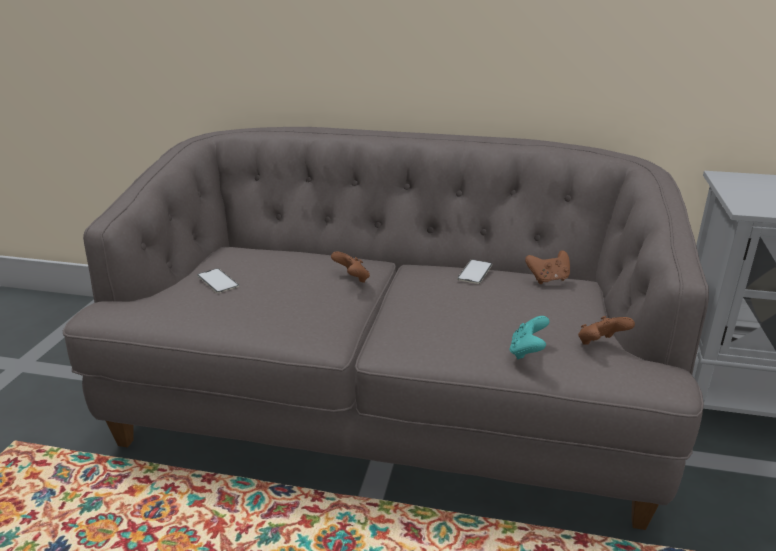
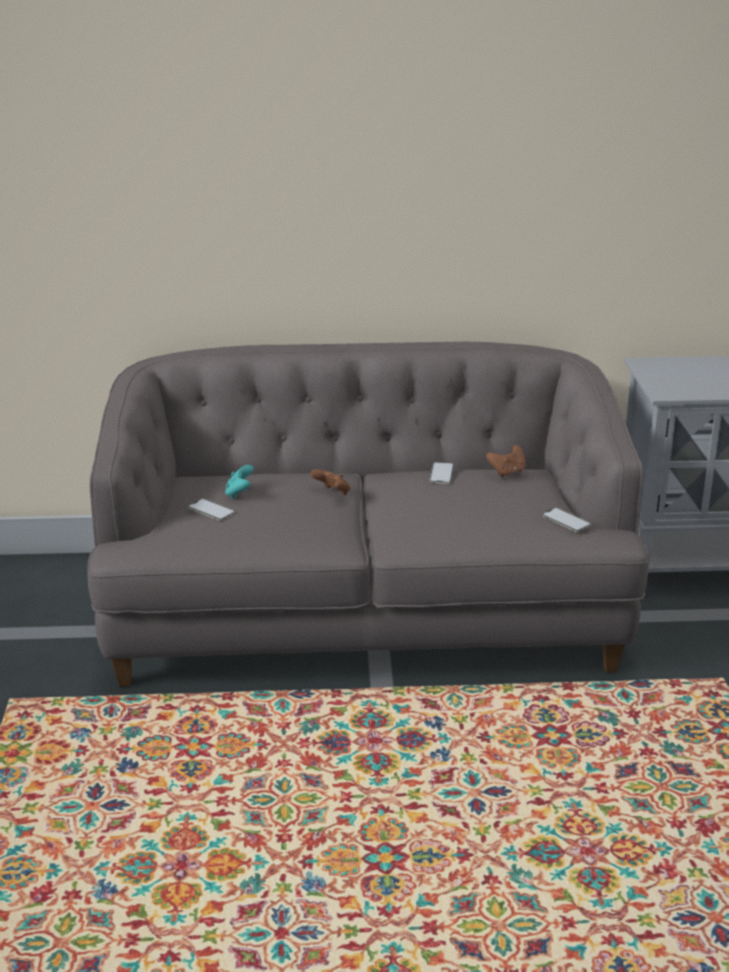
camera: 15 degrees left, 0 degrees up
(527, 352) = (512, 533): turquoise game controller -> turquoise game controller (239, 493)
(600, 344) = (566, 520): brown game controller -> phone

